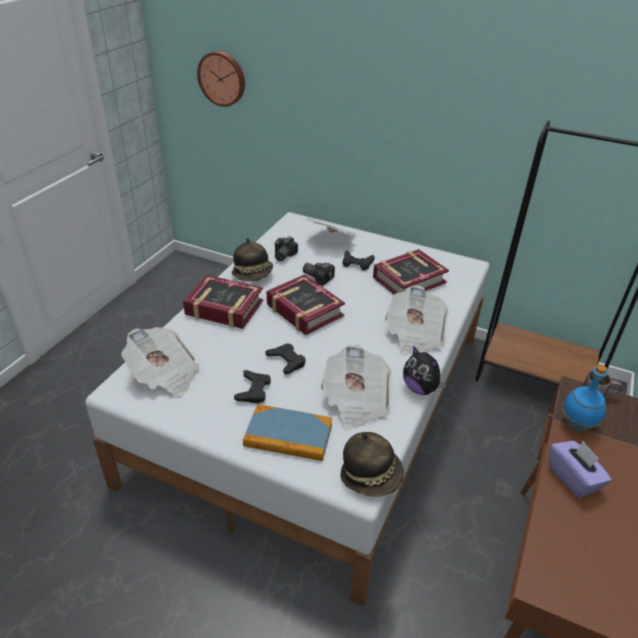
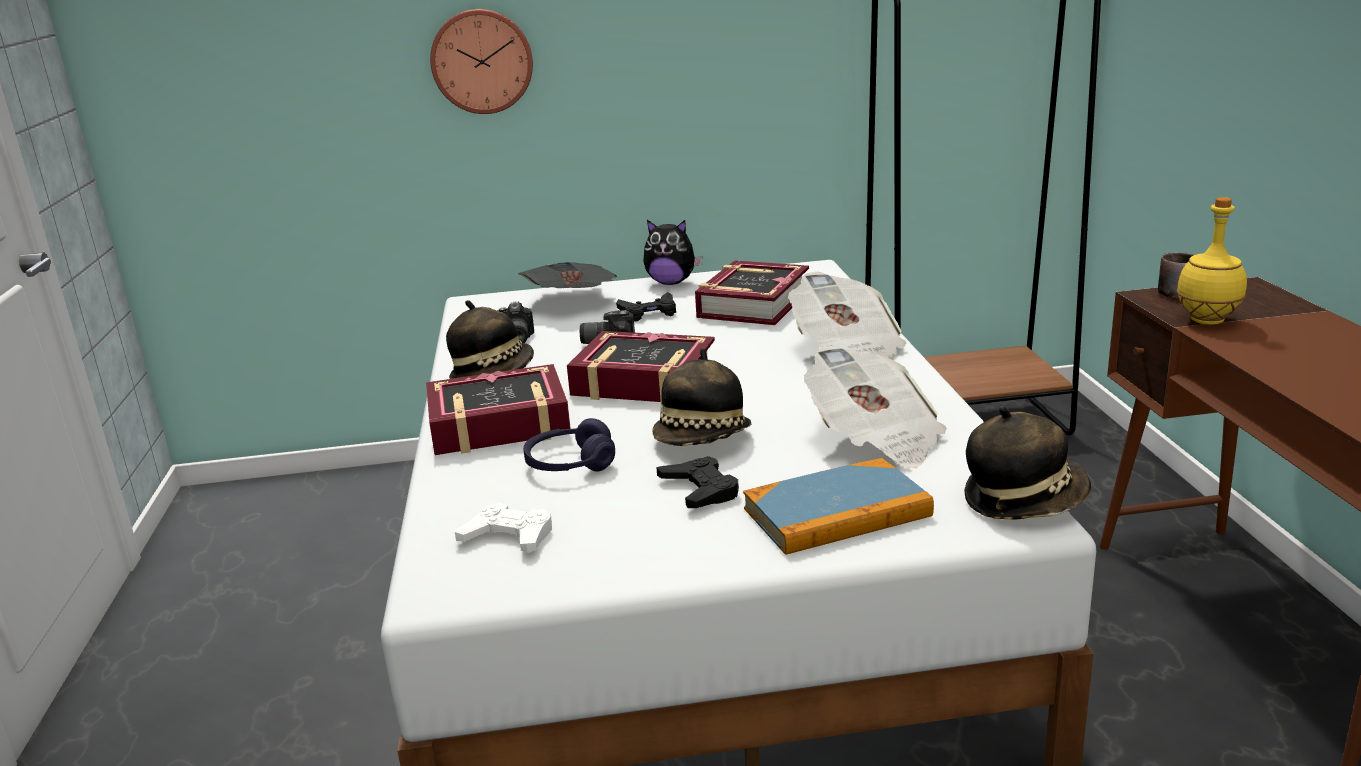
camera: 30 degrees left, 15 degrees down
(164, 375) = (508, 536): newspaper -> white game controller
(222, 78) = (257, 73): wall clock -> wall clock (482, 61)
(224, 347) = (570, 464): none -> purple headphones
(286, 361) = (703, 440): black game controller -> hat
(420, 388) = (941, 393): plush toy -> plush toy (671, 282)
(573, 478) = (1286, 361): purple tissue box -> none
(578, 424) = (1208, 321): blue bottle -> yellow bottle

